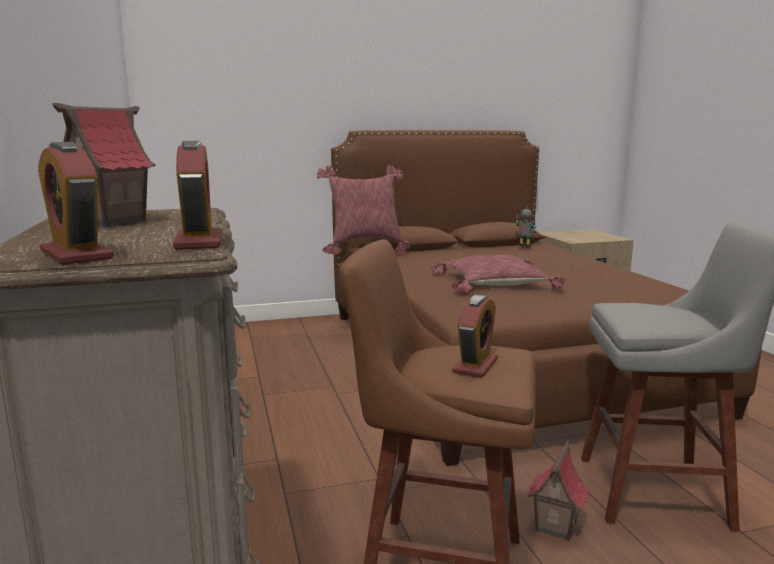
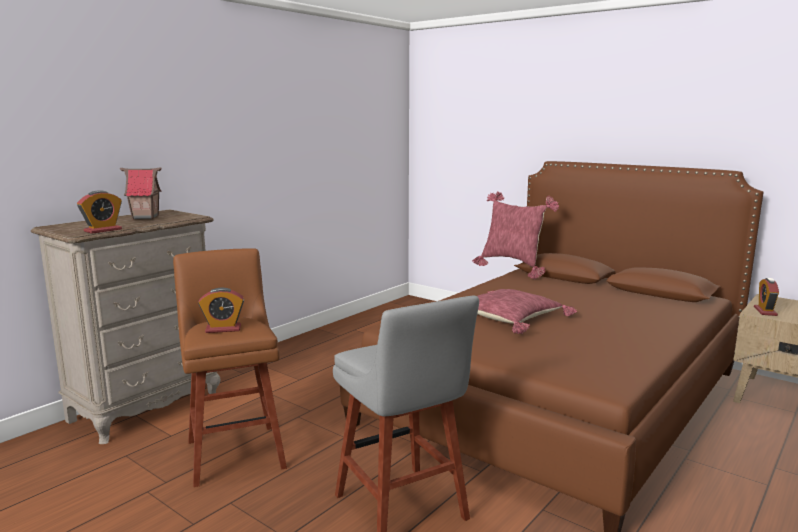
camera: 55 degrees right, 0 degrees up
(76, 255) = (68, 228): alarm clock -> alarm clock (765, 311)
(524, 248) = (663, 303): toy robot -> none
(555, 526) = (312, 477): toy house -> none

